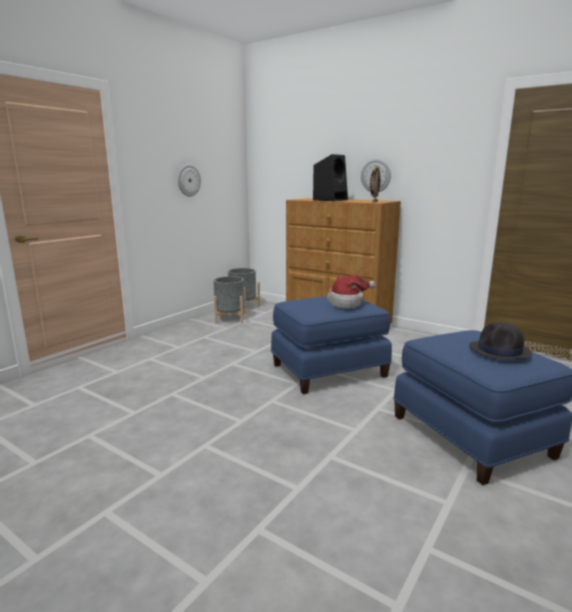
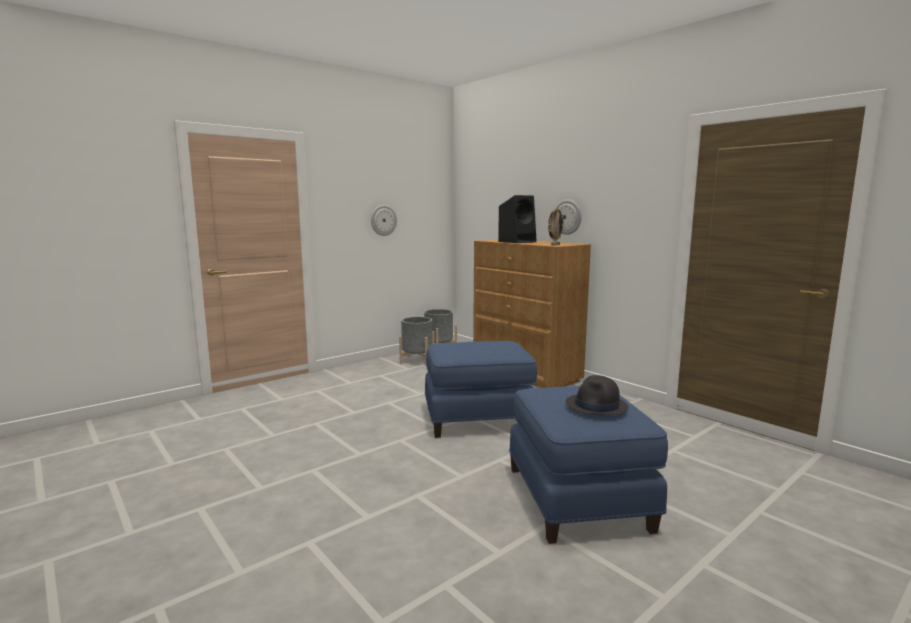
camera: 15 degrees right, 5 degrees down
(348, 302) = (496, 348): hat -> none

